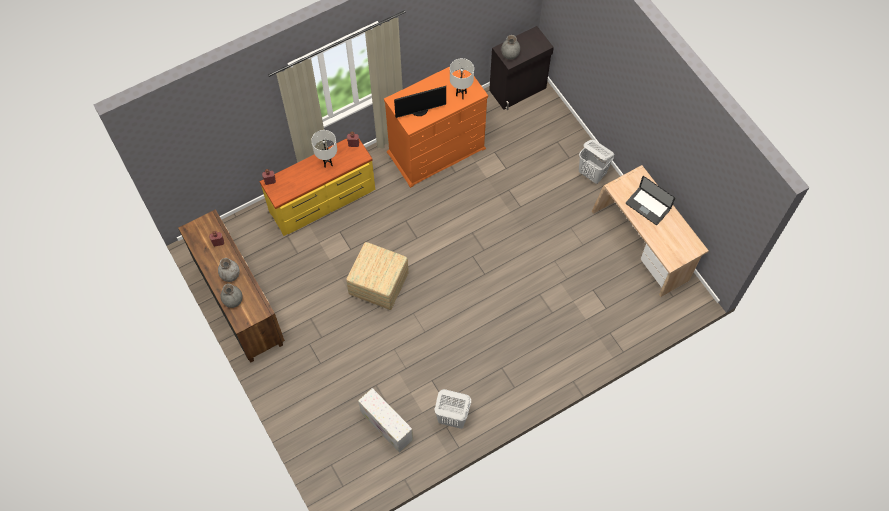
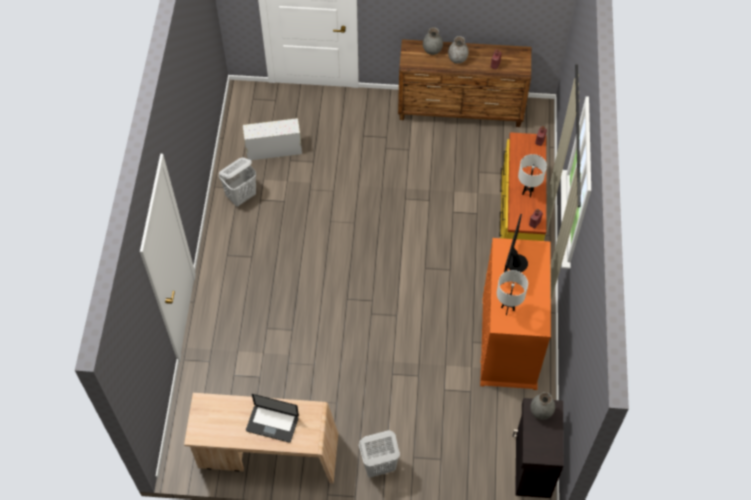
camera: 125 degrees right, 5 degrees down
(378, 284) = (402, 213): ottoman -> none
(647, 206) = (272, 424): laptop -> laptop turned 150 degrees counterclockwise

